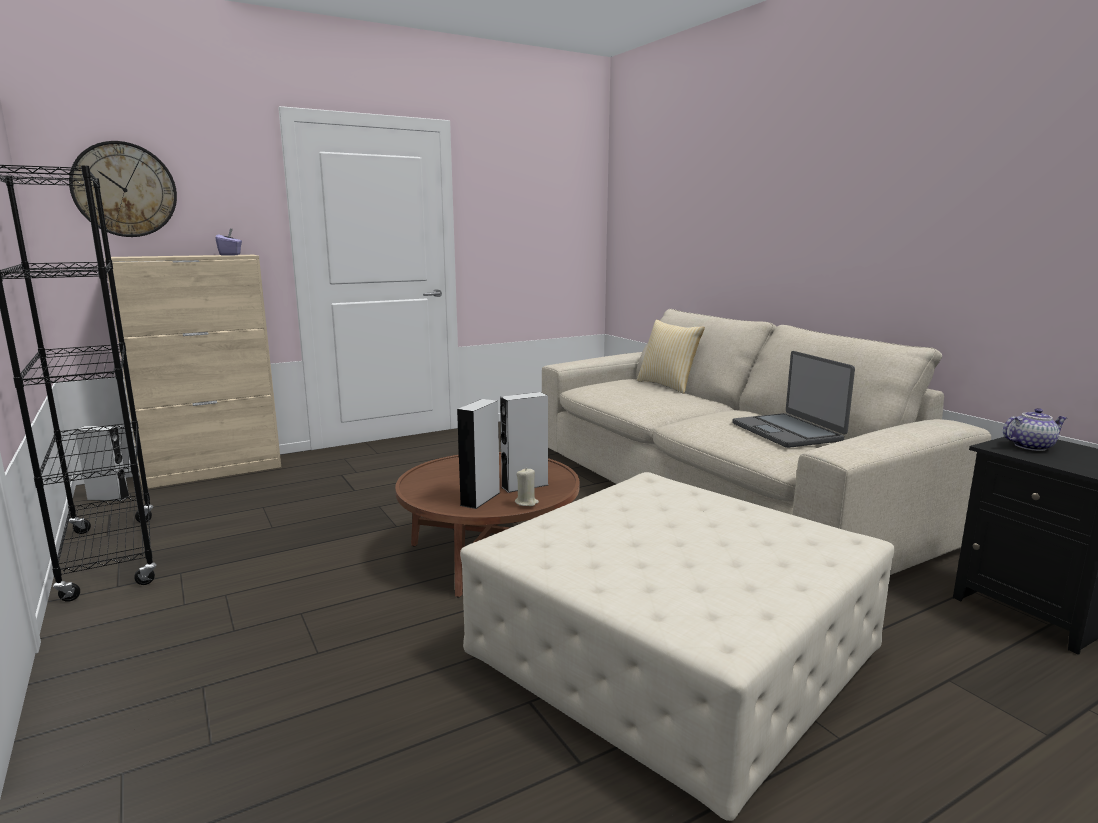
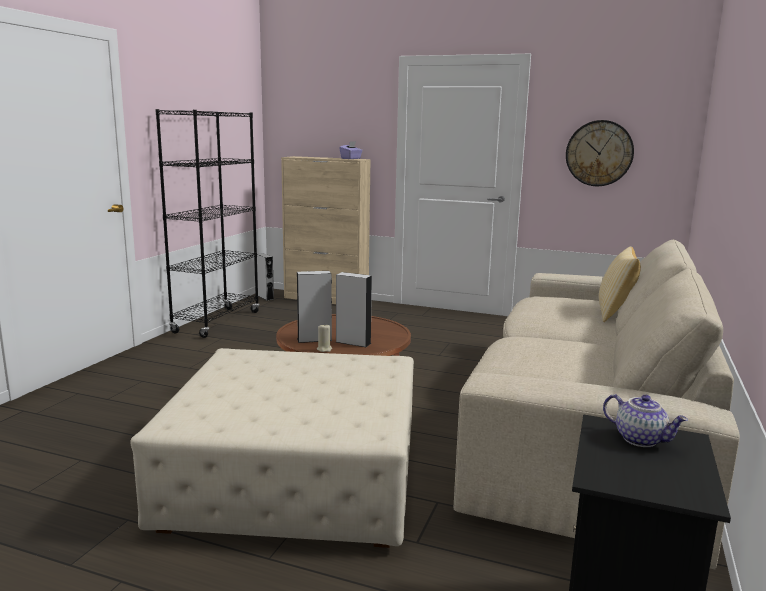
camera: 50 degrees right, 0 degrees up
(124, 190) = (308, 116): wall clock -> wall clock (599, 153)
(788, 432) = (565, 368): laptop -> none

